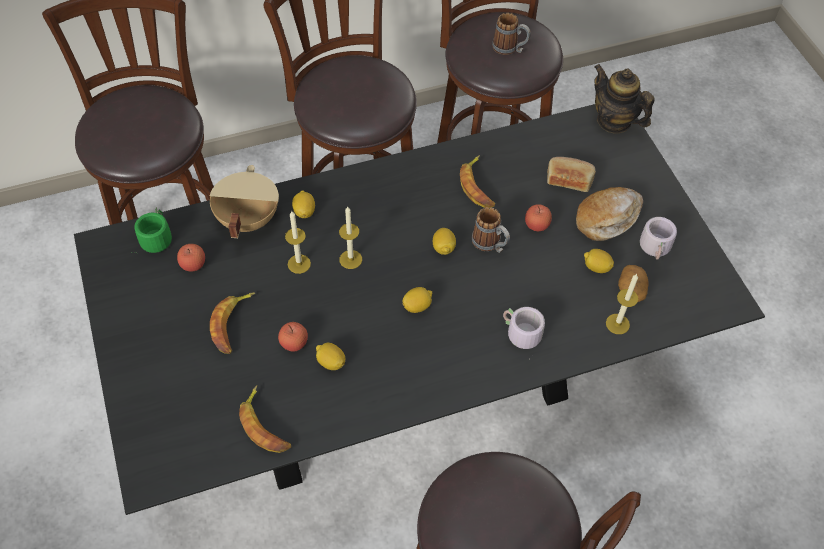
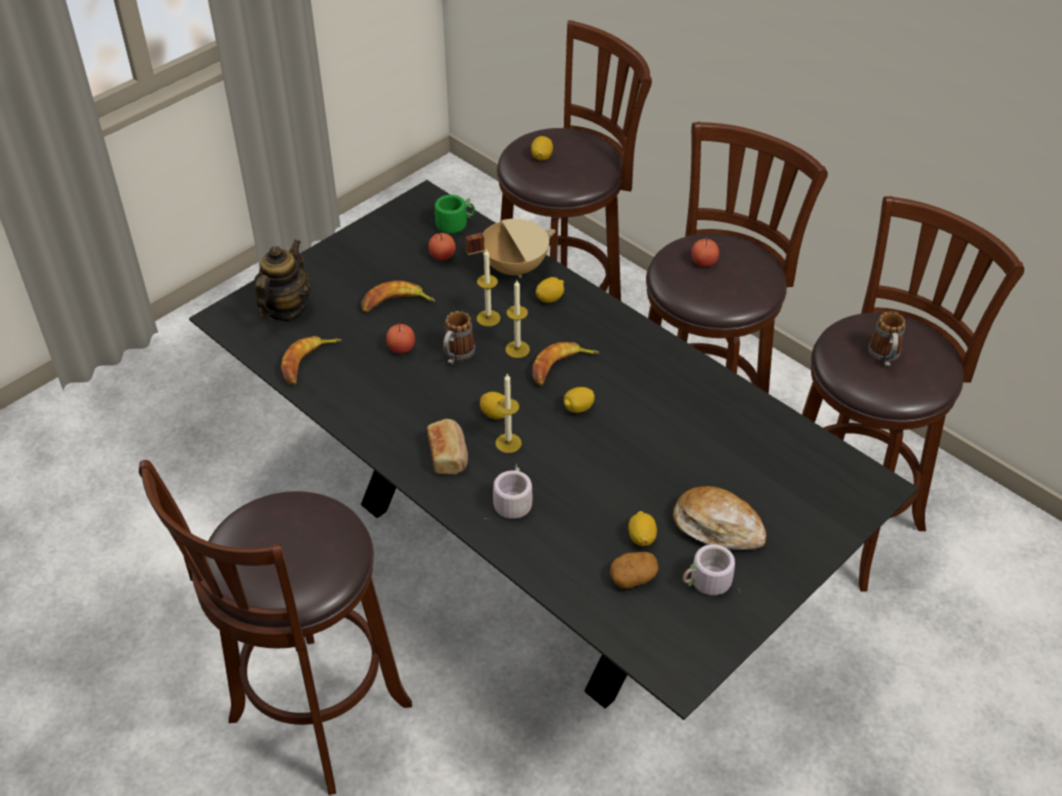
camera: 65 degrees right, 10 degrees down
(331, 362) = (396, 379): lemon -> lemon (542, 157)
(478, 186) = (677, 407): banana -> banana (561, 367)
(490, 244) = (608, 442): mug -> mug (456, 356)
(536, 225) = (662, 470): apple -> apple (704, 262)
(569, 180) = (746, 477): bread -> bread (448, 455)
(614, 121) = (869, 489): teapot -> teapot (285, 309)
(617, 324) = (578, 578): candle -> candle (508, 443)

